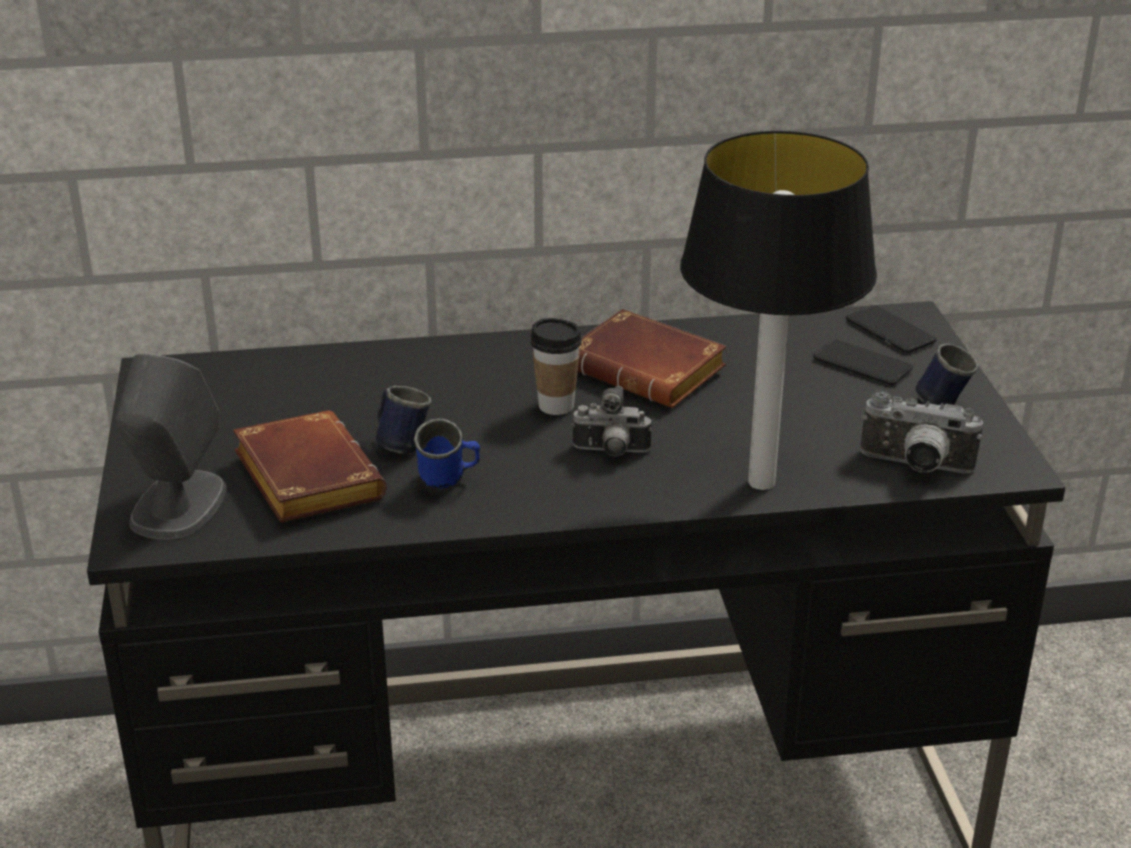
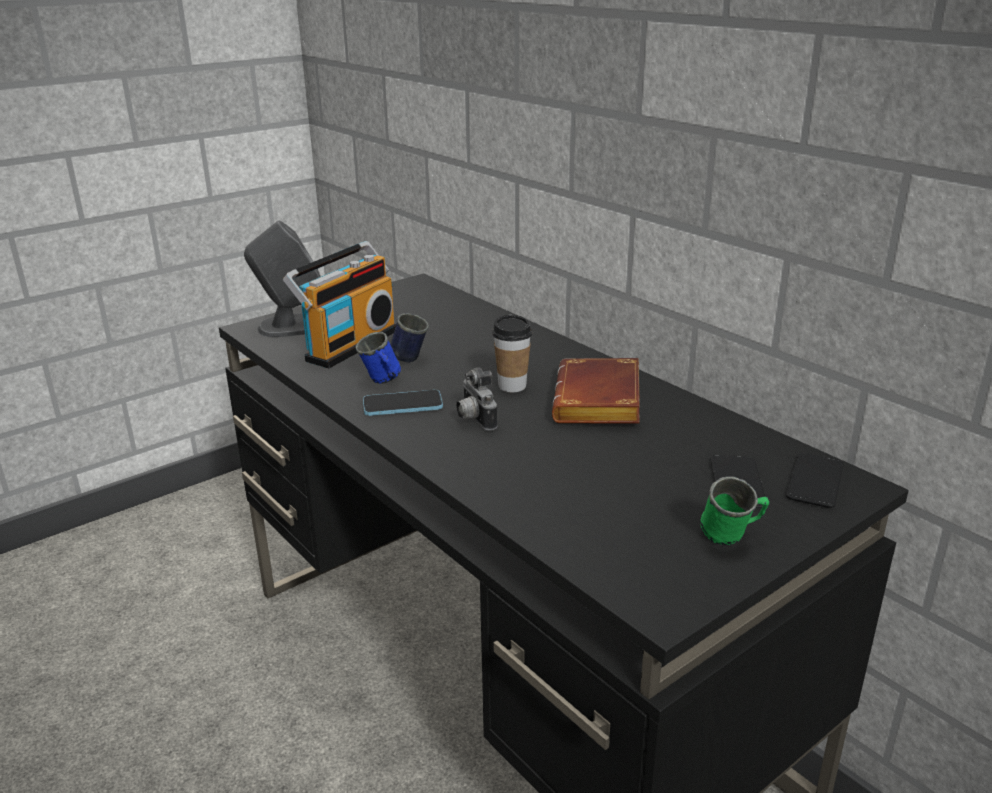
camera: 60 degrees right, 5 degrees down
(303, 478) = (348, 344): brown book -> radio
(527, 486) = (402, 405): none -> phone
(762, 483) = (494, 486): table lamp -> none
(915, 467) = (599, 551): camera -> none
(944, 401) = (732, 538): blue mug -> green mug

